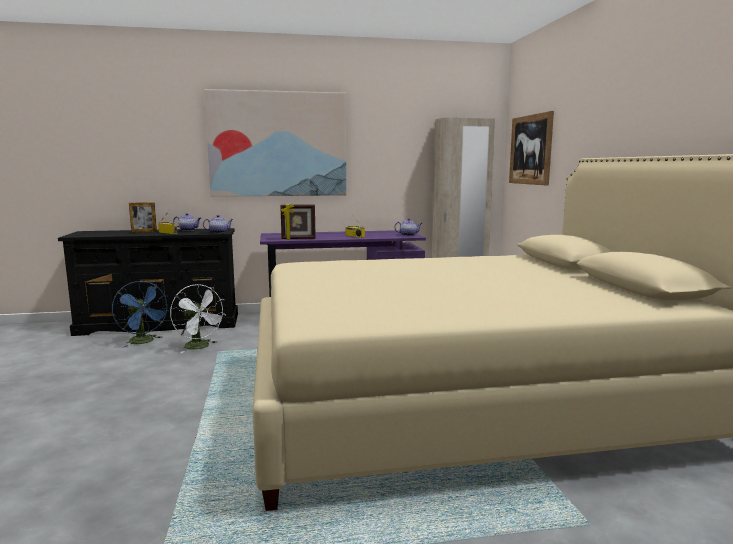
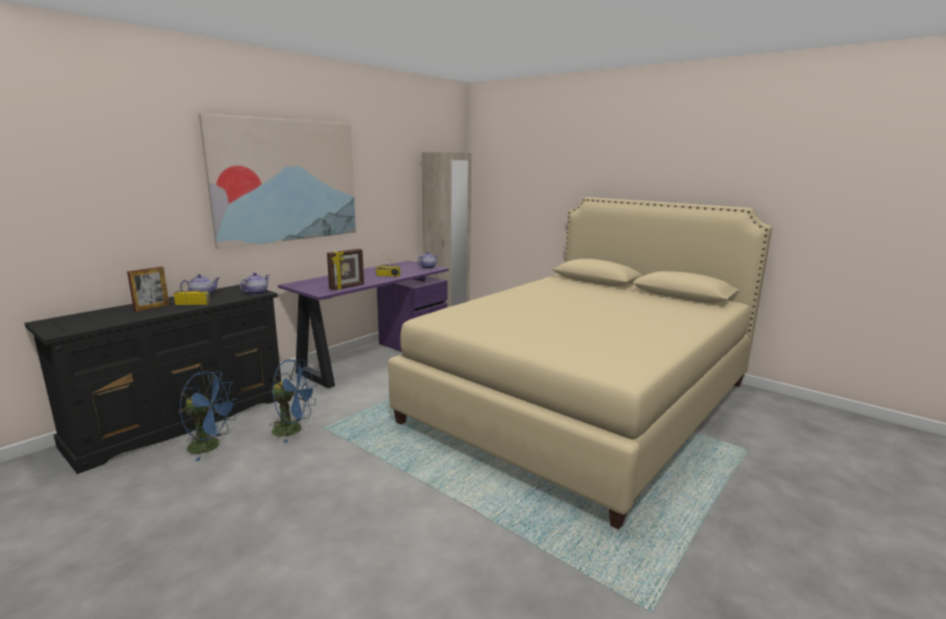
camera: 40 degrees left, 5 degrees up
(200, 347) = (294, 429): white fan -> blue fan
(530, 150) = (507, 182): picture -> none

